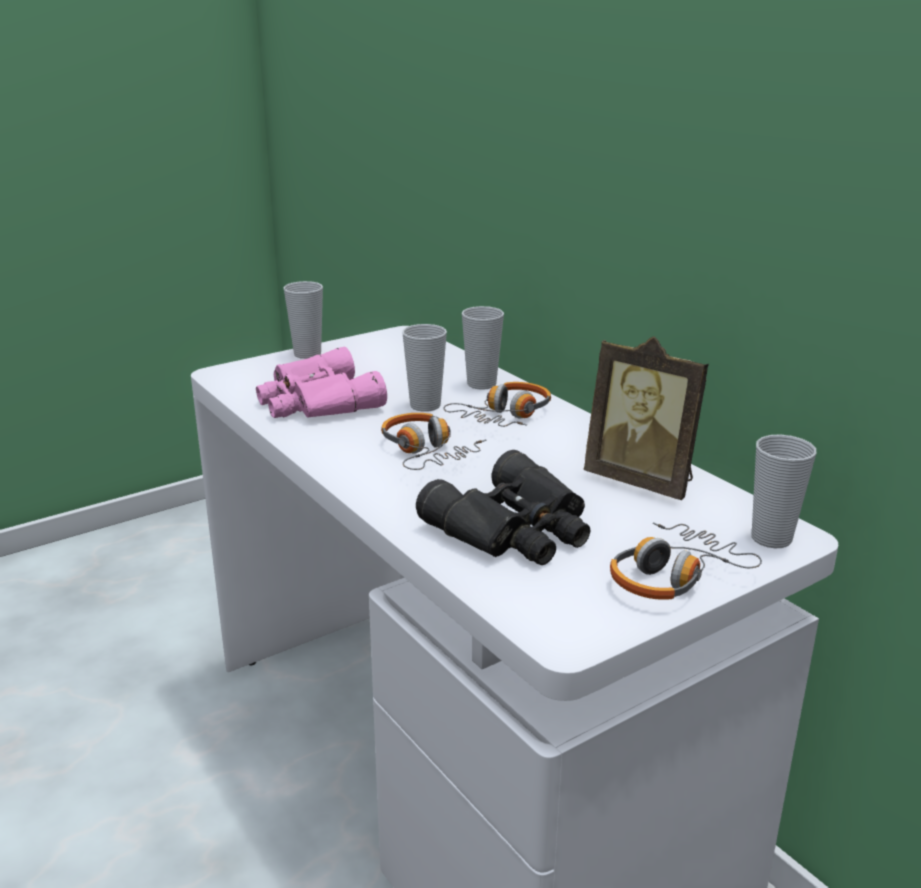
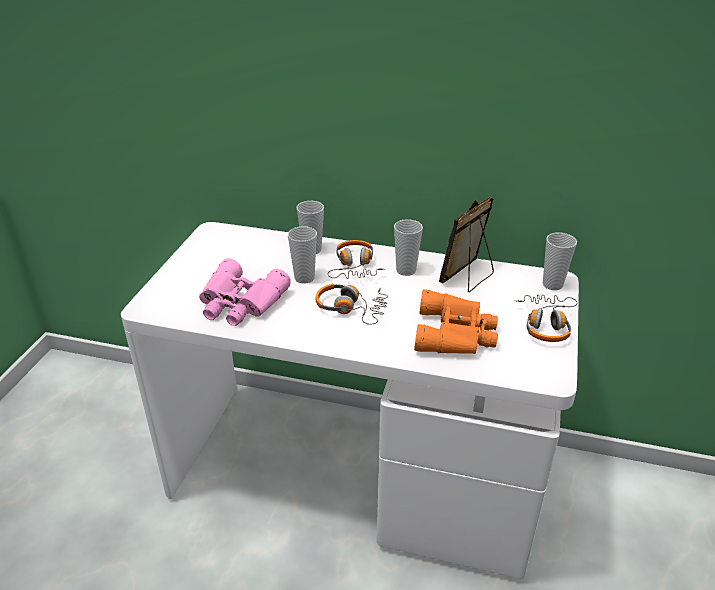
camera: 40 degrees left, 10 degrees up
(307, 354) = (177, 270): cup -> cup (406, 270)
(515, 529) = (456, 333): black binoculars -> orange binoculars
(643, 481) = (468, 277): picture frame -> picture frame turned 135 degrees clockwise

